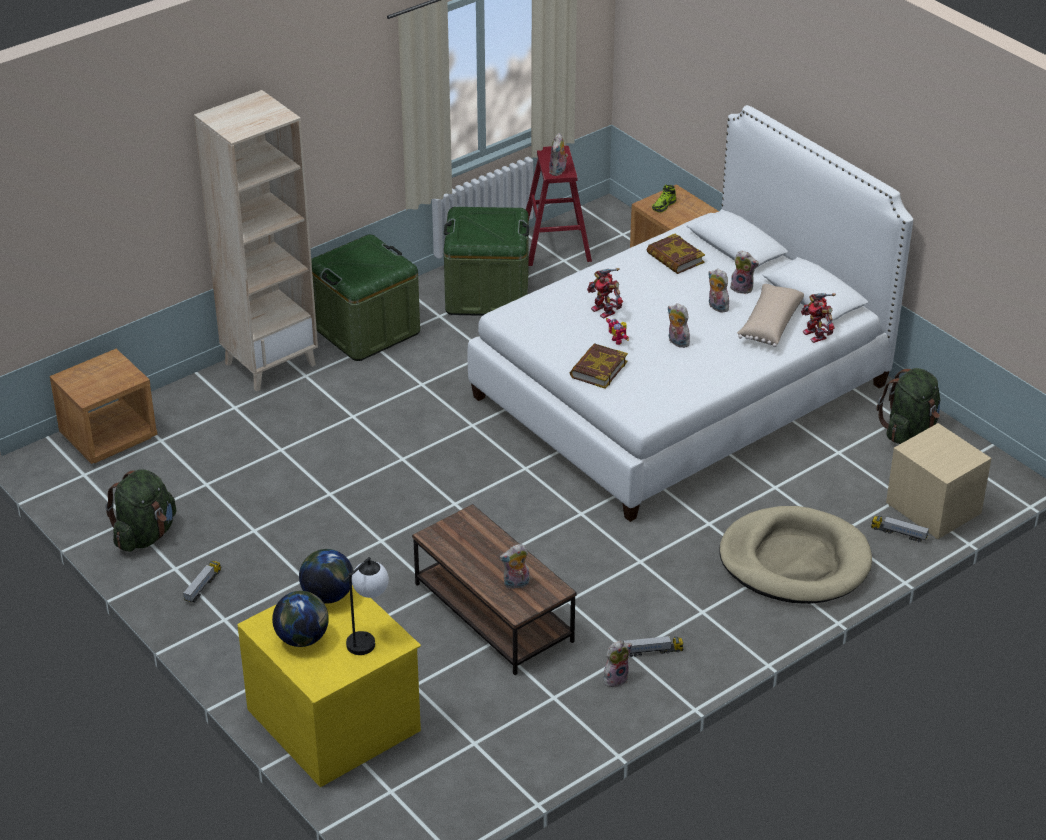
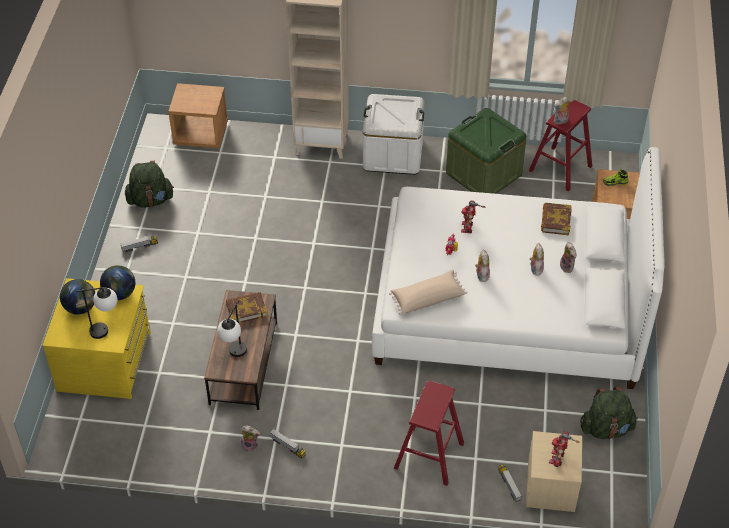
camera: 45 degrees right, 10 degrees up
(366, 330) = (393, 154): green storage box -> white storage box
(516, 584) = (235, 355): plush toy -> table lamp
(598, 369) = (415, 262): book -> book (246, 309)
(769, 324) = (550, 301): beige pillow -> beige pillow (427, 298)
(794, 561) = (429, 455): beige dog bed -> red stool
(816, 334) = (568, 327): toy robot -> toy robot (558, 458)

